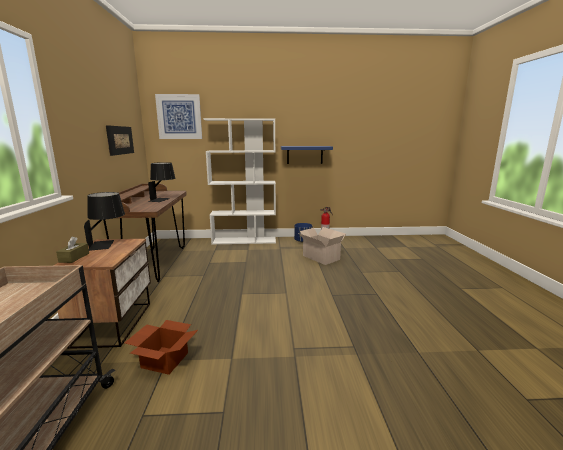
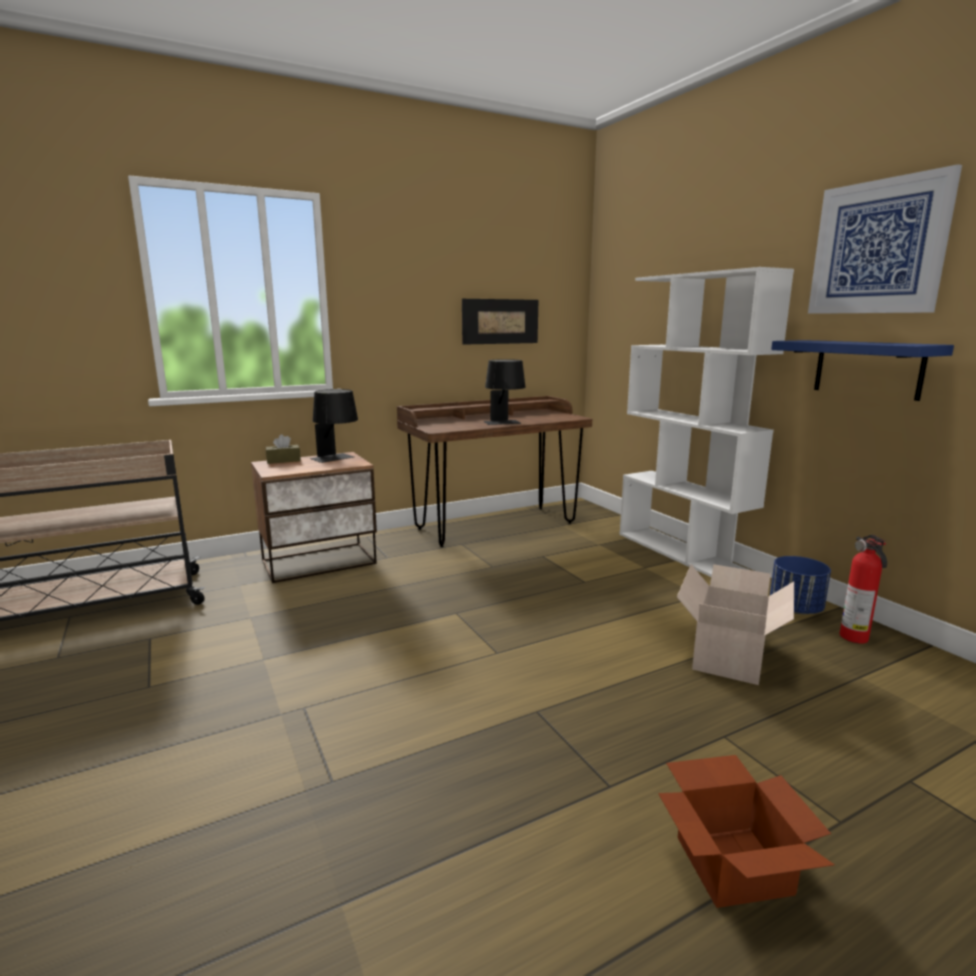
camera: 65 degrees right, 0 degrees up
(164, 359) = (252, 615): cardboard box -> cardboard box (733, 862)
(179, 117) = (632, 277): picture -> picture (878, 247)

